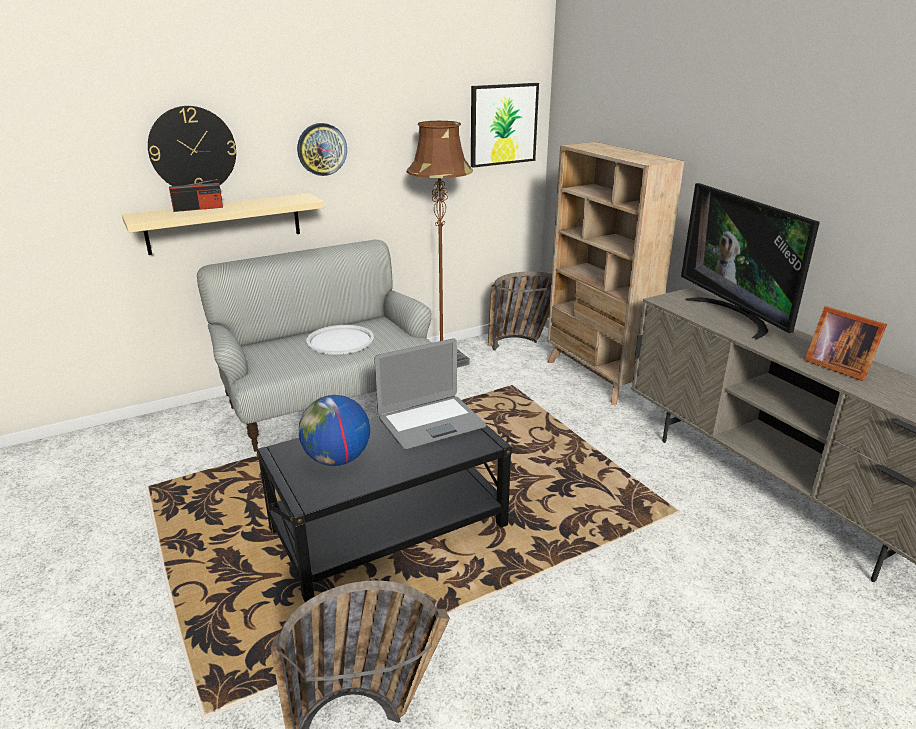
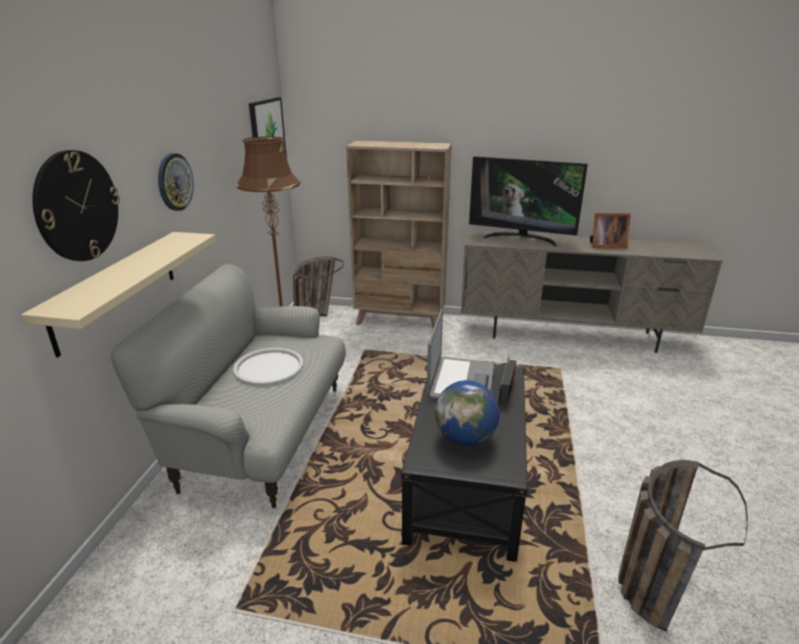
camera: 50 degrees left, 0 degrees up
(198, 208) = (107, 277): radio -> radio (506, 392)

